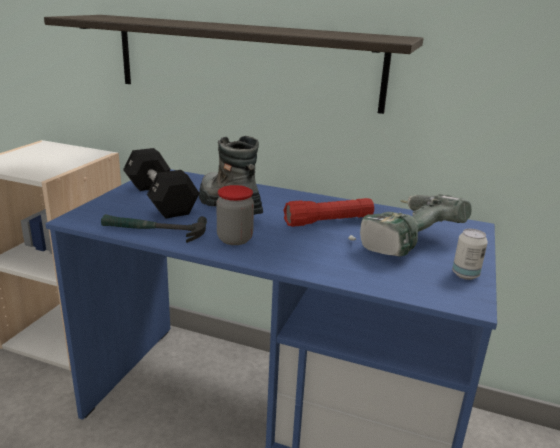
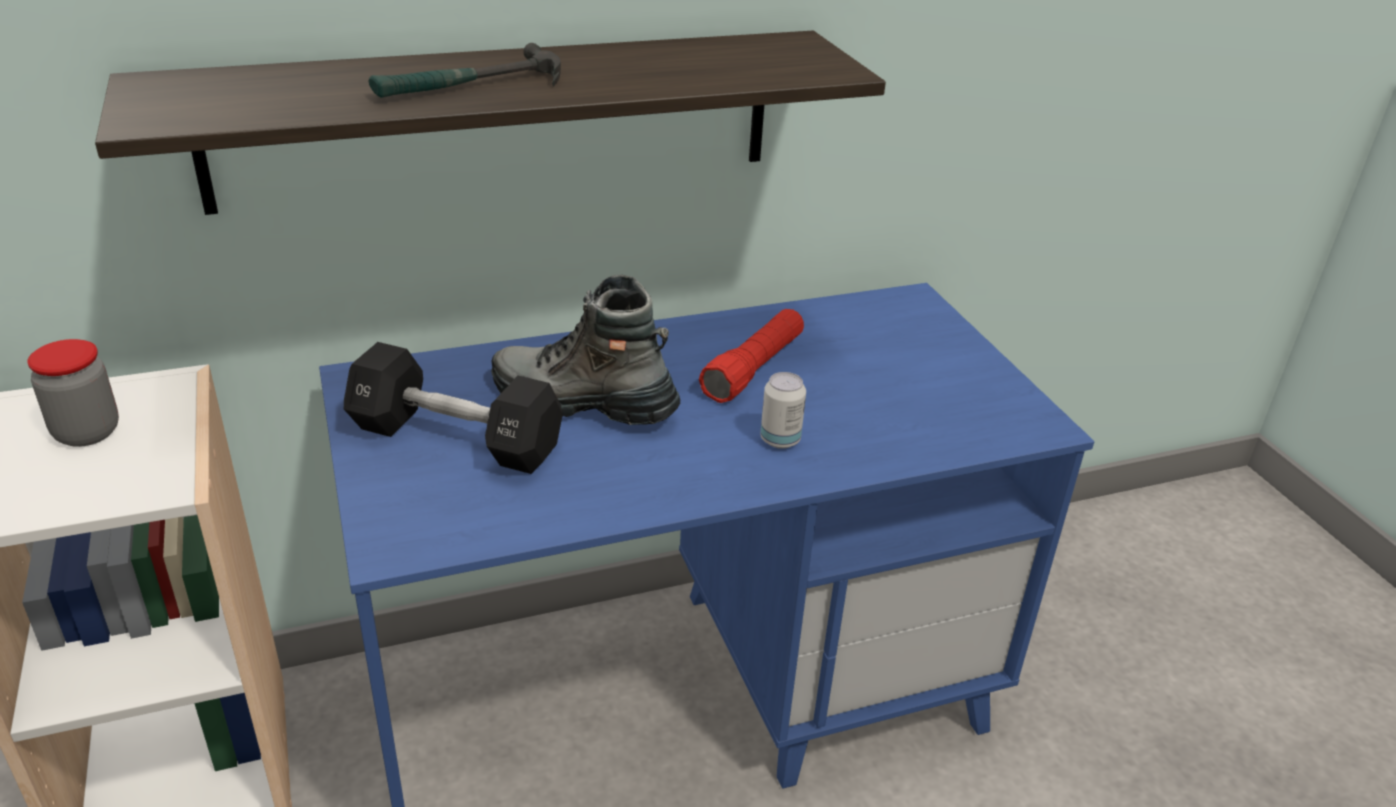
camera: 40 degrees left, 10 degrees up
(153, 231) = (555, 508): hammer -> hammer (471, 87)
(234, 239) = (687, 463): jar -> jar (87, 432)
(404, 240) = (876, 360): power drill -> none
(465, 275) = (996, 386): can -> can (780, 440)

